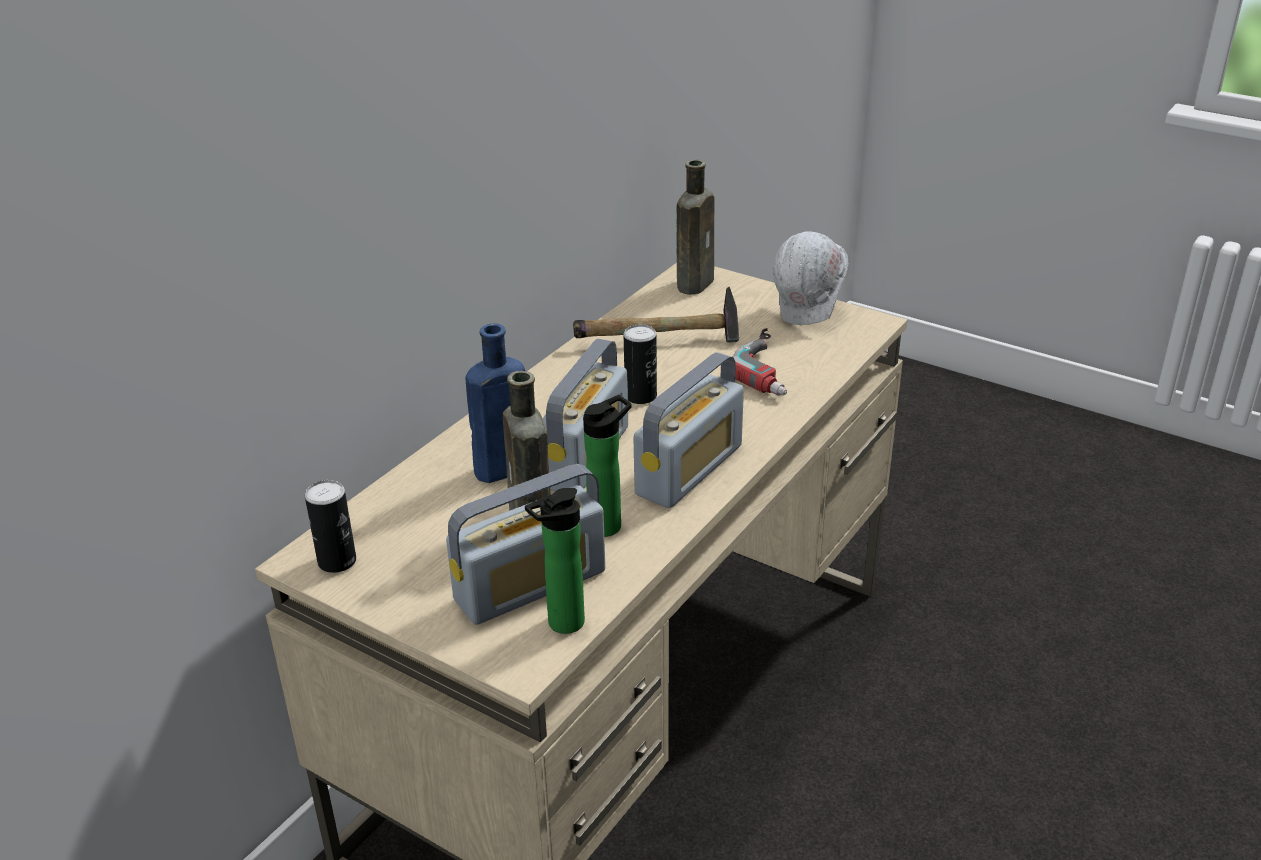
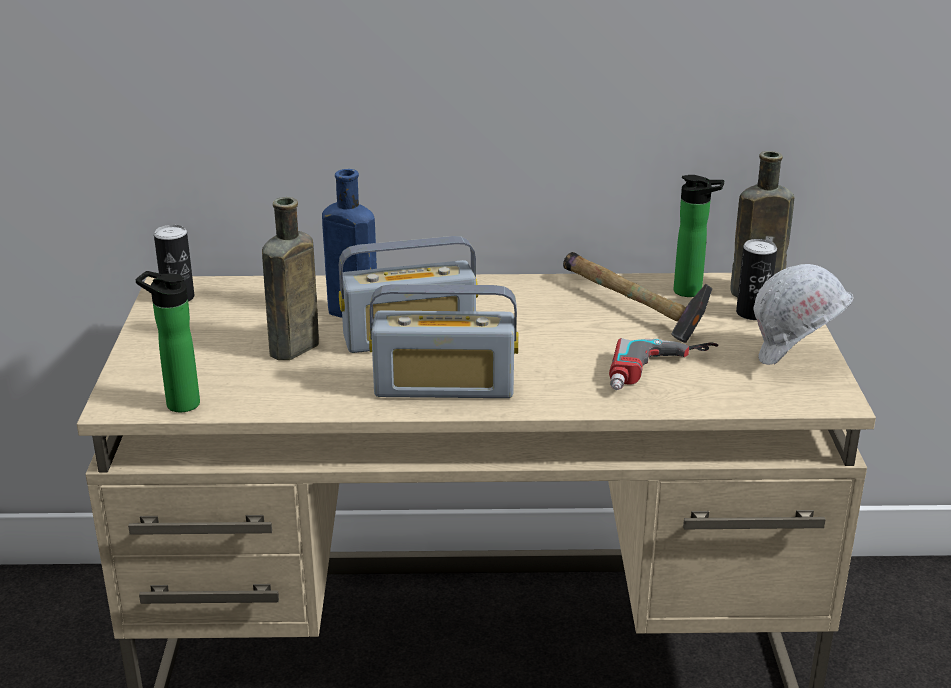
camera: 55 degrees right, 5 degrees down
(530, 585) = (215, 375): radio -> none
(609, 524) = (326, 379): bottle -> bottle (692, 292)
(640, 396) = (530, 330): can -> can (752, 313)

